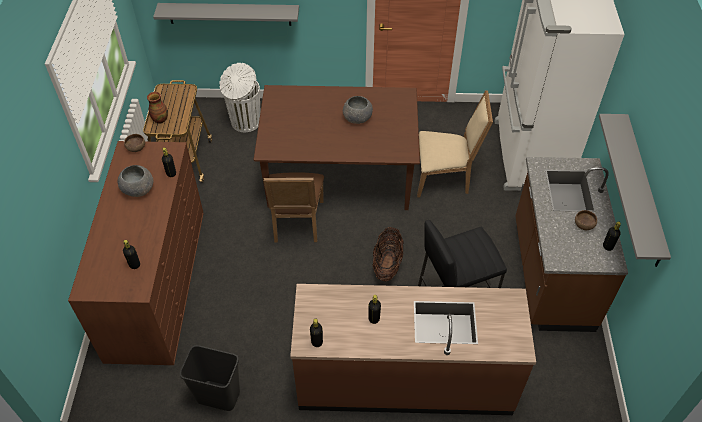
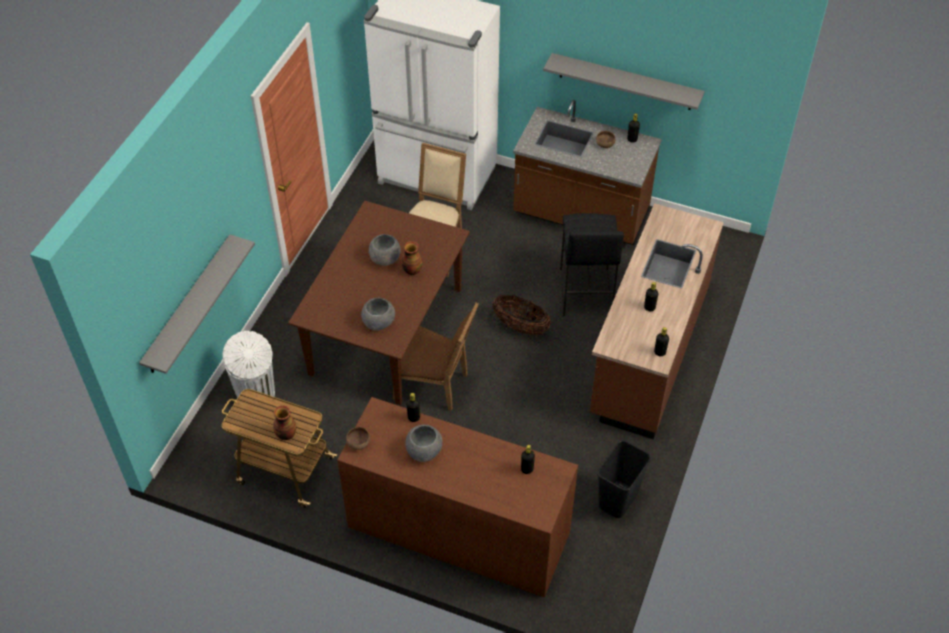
camera: 70 degrees left, 0 degrees up
(286, 135) = (379, 322): none -> grey bowl
(352, 138) = (412, 270): none -> vase

